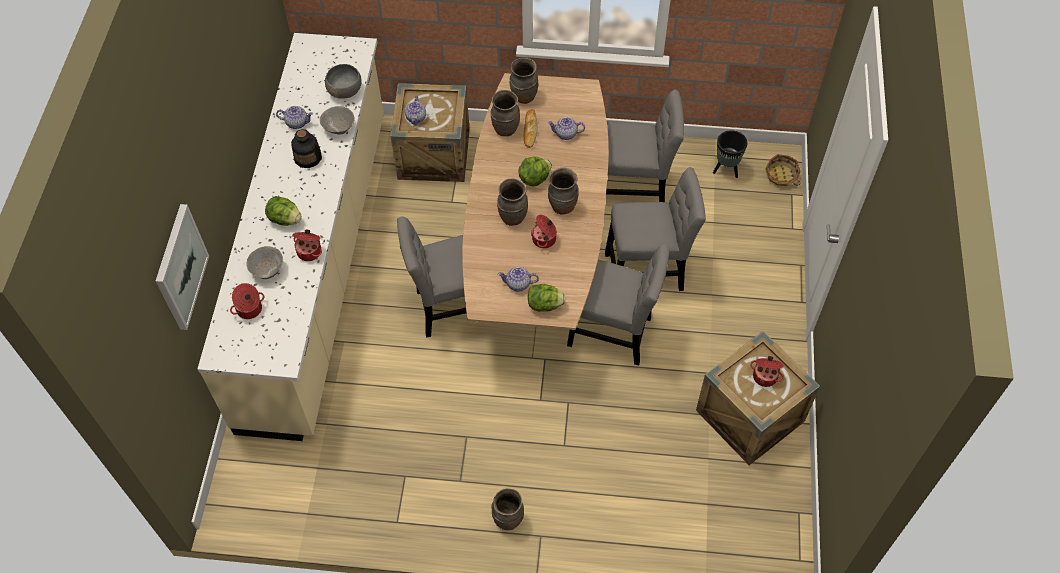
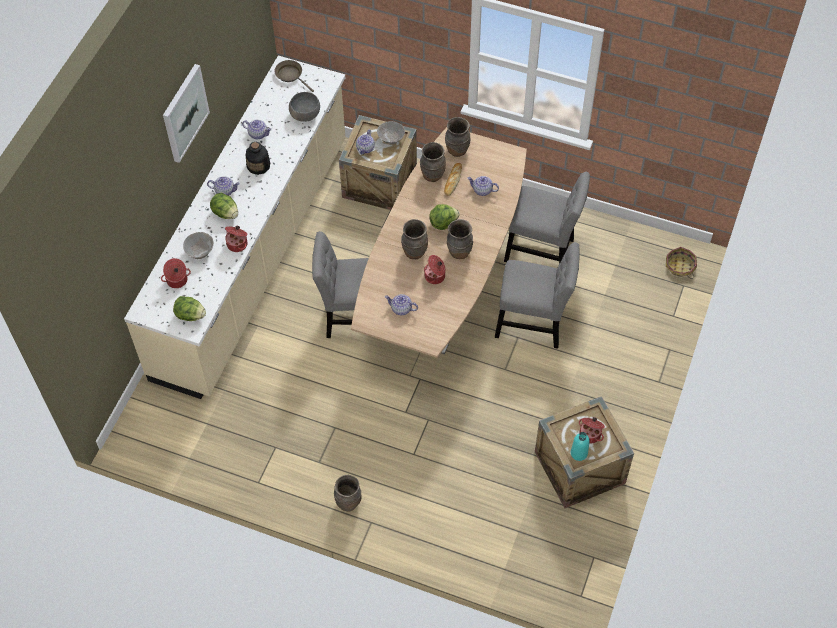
camera: 15 degrees right, 0 degrees up
(180, 267) = (125, 235): picture -> picture (184, 113)
(277, 194) = (225, 191): none -> teapot
(315, 51) = (291, 75): none -> brown frying pan
(339, 129) = (291, 146): grey bowl -> grey bowl (391, 139)
(544, 305) = (417, 331): lettuce -> lettuce (190, 315)
(614, 334) = (485, 371): grey chair -> none
(726, 169) = (632, 251): black planter -> none
(760, 400) = (579, 453): none -> turquoise bottle

